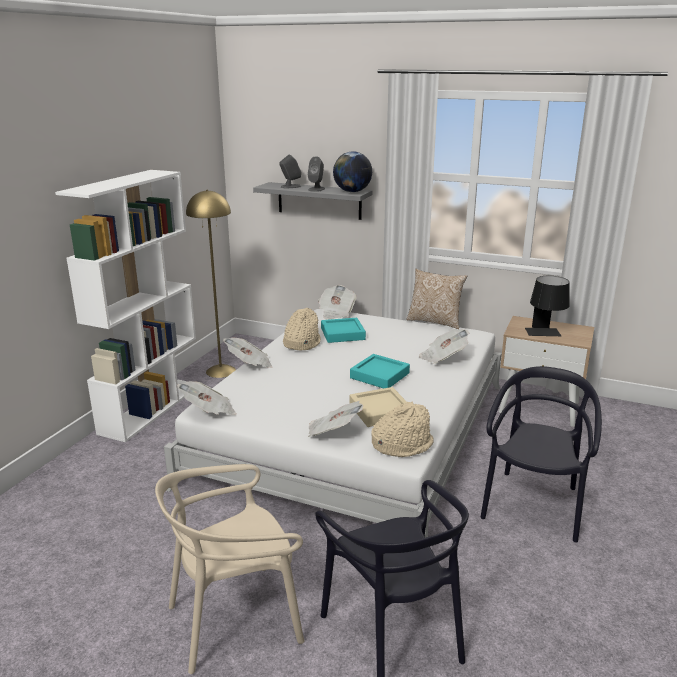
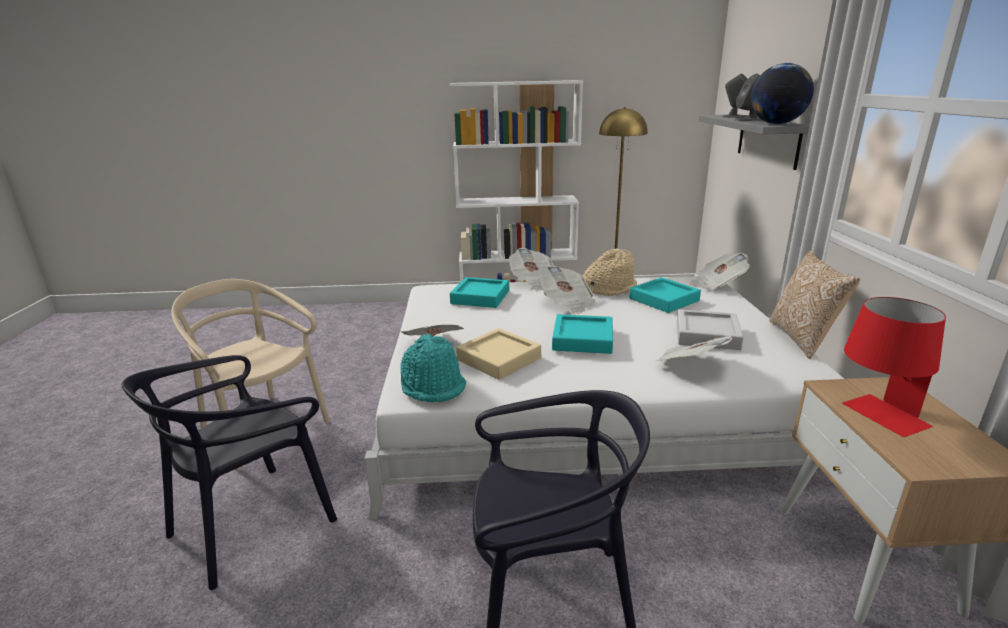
camera: 65 degrees right, 0 degrees up
(209, 412) = (430, 291): newspaper -> newspaper (567, 303)
(255, 392) = (480, 297): none -> turquoise tray
(402, 444) = (433, 386): beige hat -> turquoise hat
(411, 340) = (707, 335): none -> grey tray
(544, 334) = (876, 418): black table lamp -> red table lamp

